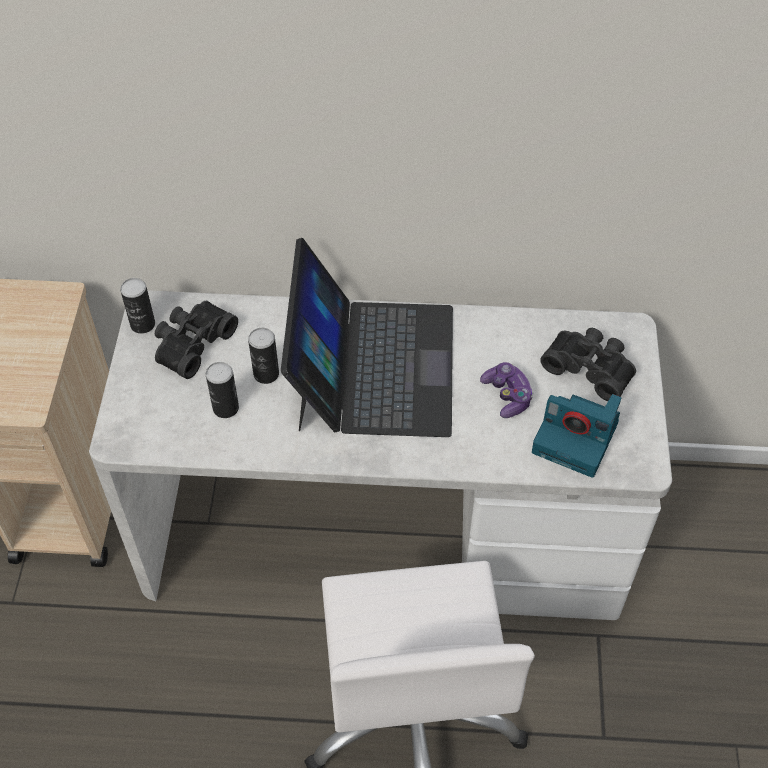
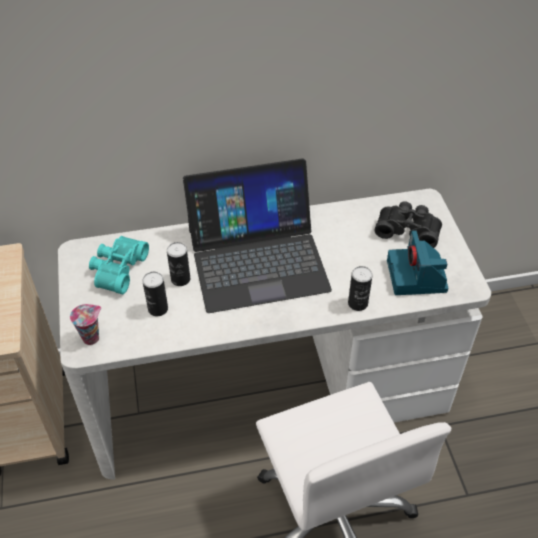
camera: 15 degrees left, 5 degrees down
(134, 427) = (91, 337): none -> cup
(143, 324) = (75, 263): can -> can (357, 303)
(191, 343) = (117, 269): black binoculars -> turquoise binoculars
(373, 366) = (257, 258): laptop -> laptop turned 90 degrees clockwise
(507, 396) = (358, 259): game controller -> none
(577, 438) = (417, 277): camera -> camera turned 75 degrees clockwise

